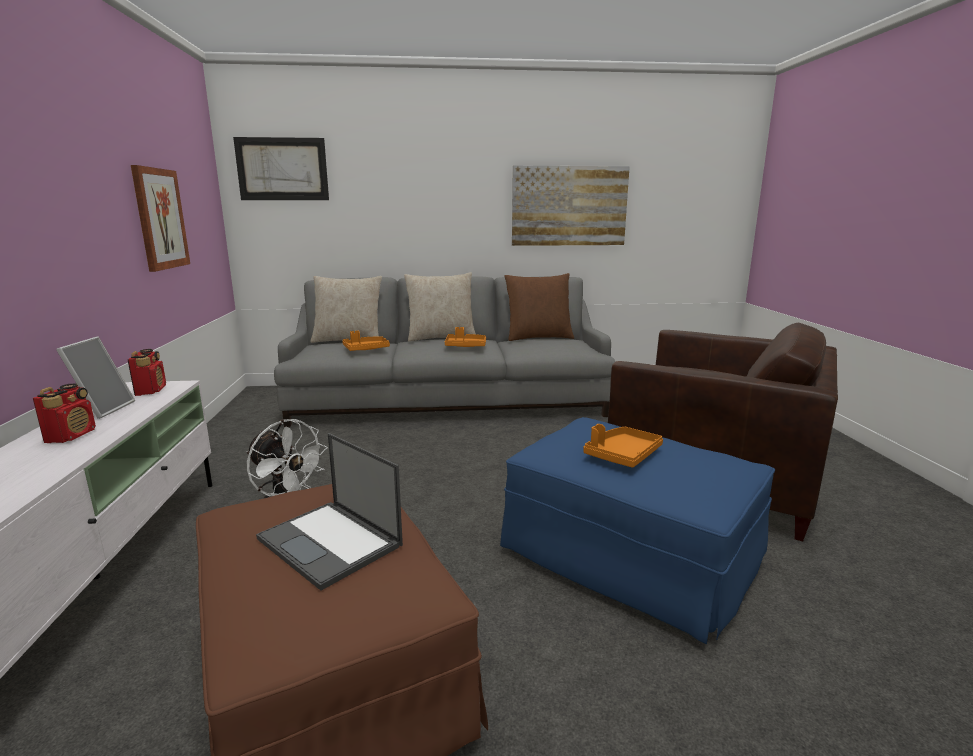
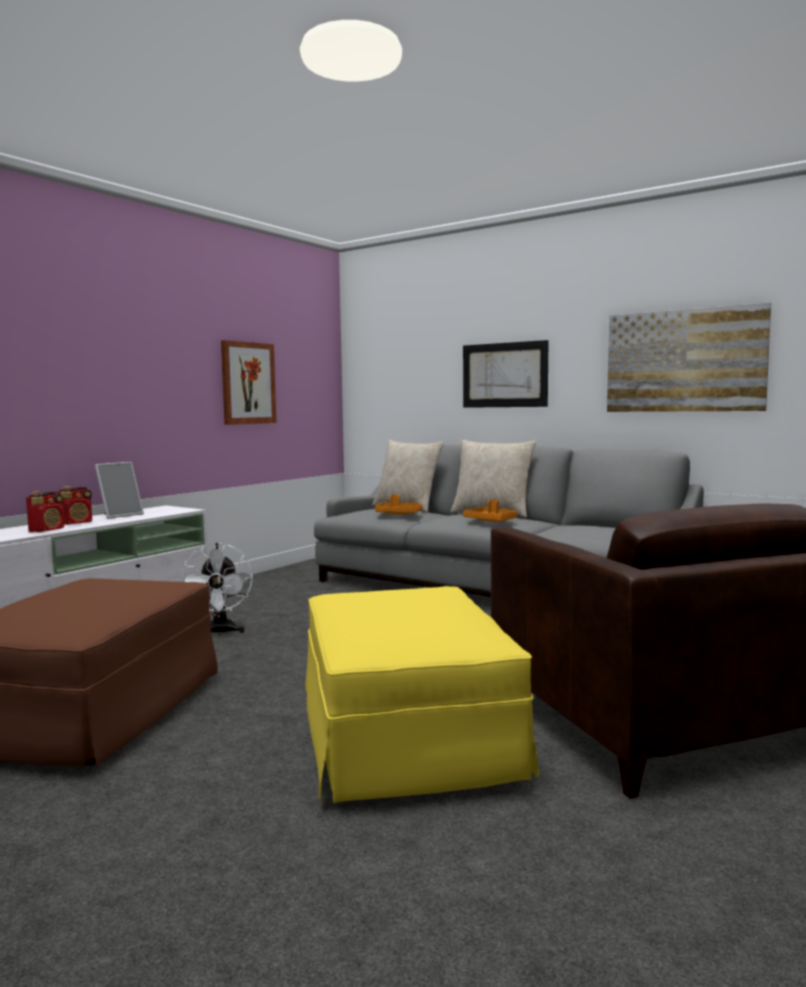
camera: 40 degrees right, 10 degrees down
(151, 390) = (166, 510): radio -> radio (47, 530)
(282, 169) = (388, 338): picture -> picture (504, 375)
(331, 542) = (87, 598): laptop -> none
(538, 337) = (604, 525): brown pillow -> none
(622, 455) = (386, 607): orange tray -> none
(630, 556) = (406, 737): blue ottoman -> yellow ottoman

